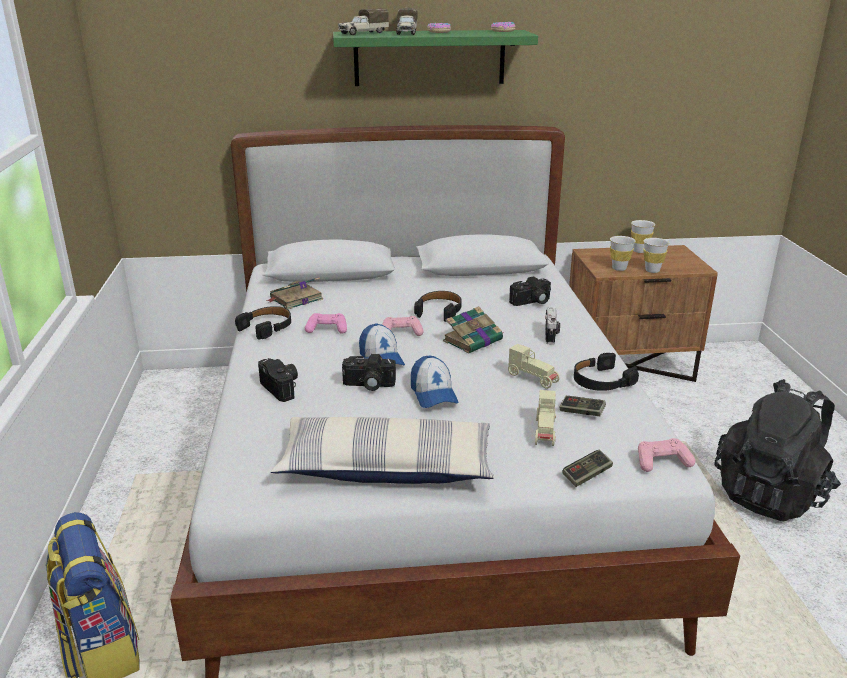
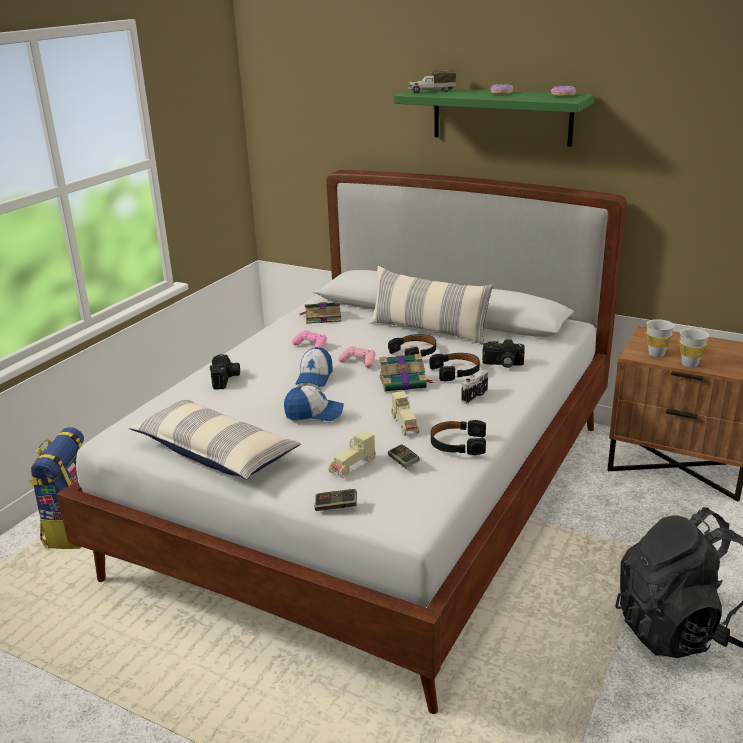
camera: 35 degrees right, 0 degrees up
(267, 327) = (274, 334): black headphones -> black headphones (456, 371)
(368, 385) = (278, 393): camera -> none
(406, 33) = (468, 93): toy truck -> none
(421, 289) = (428, 330): none -> pillow
(433, 394) = (314, 413): cap -> cap turned 105 degrees counterclockwise
(639, 251) = (708, 342): white cup -> none
(662, 462) = (408, 519): pink game controller -> none

